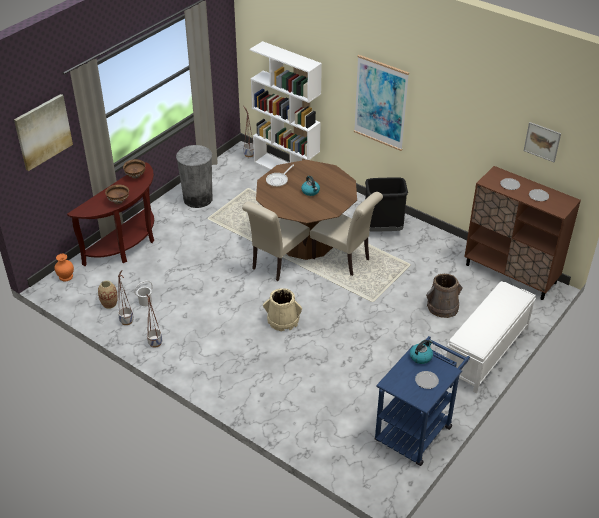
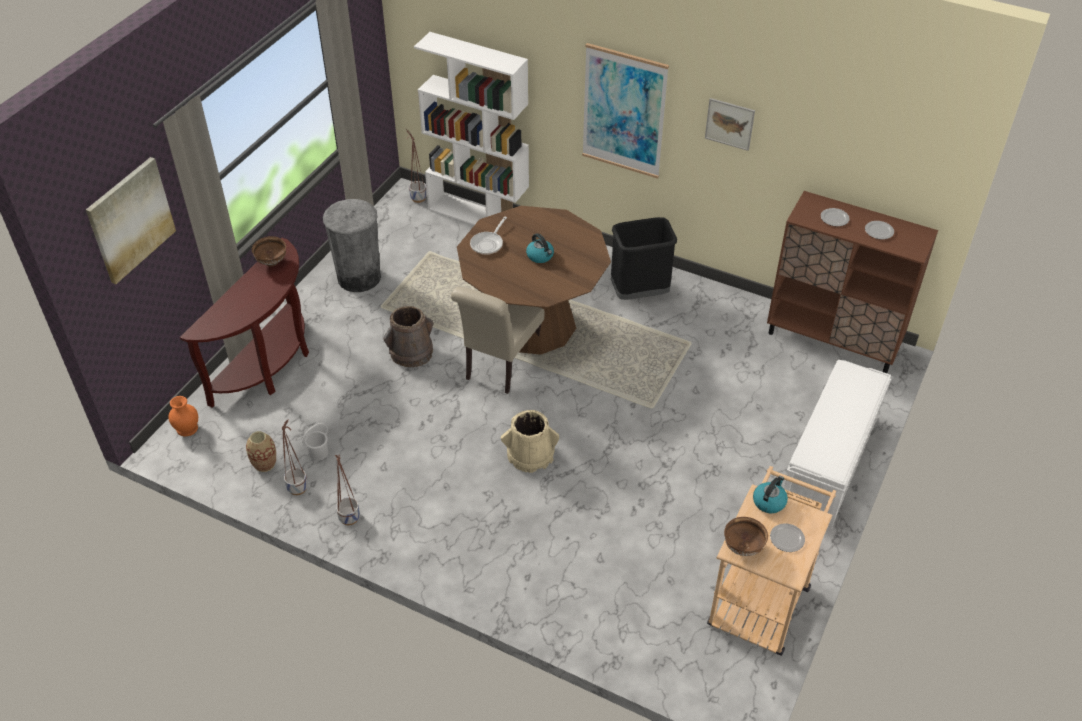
camera: 10 degrees left, 5 degrees up
(118, 201) = (255, 307): brown bowl -> brown bowl (742, 548)
(344, 260) = (596, 347): beige chair -> none
(416, 429) = (762, 598): blue cart -> beige cart
(442, 307) = (752, 403): brown bucket -> brown bucket (411, 352)
(542, 141) = (879, 152): picture -> picture (729, 124)

